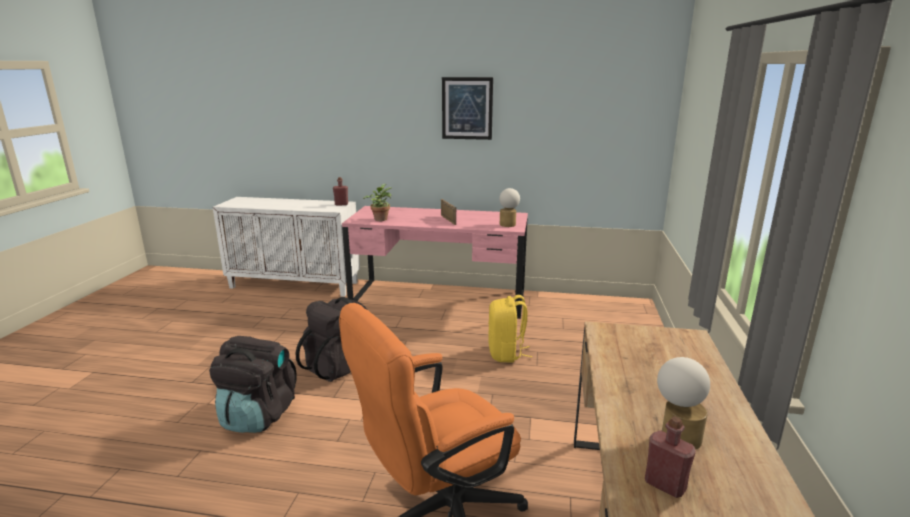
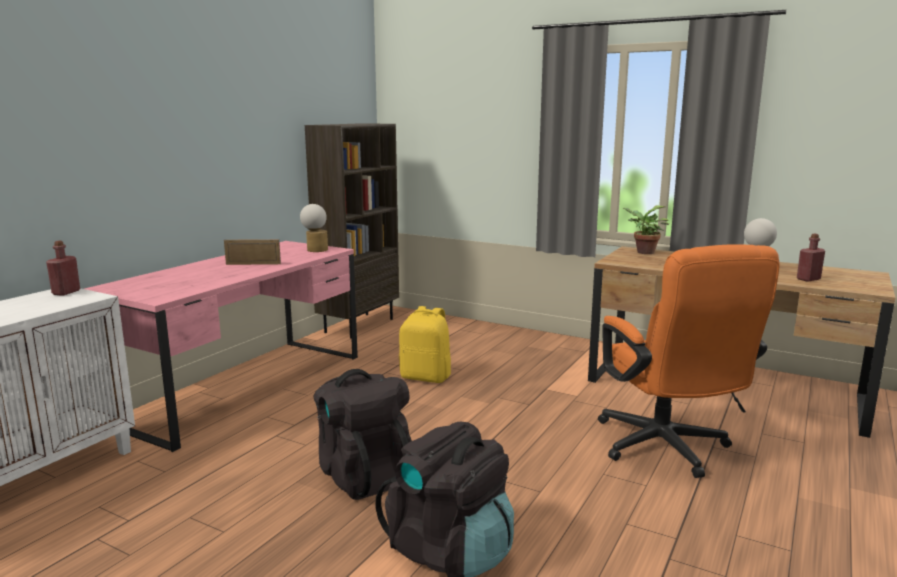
camera: 70 degrees left, 5 degrees down
(380, 219) = (180, 287): potted plant -> potted plant (643, 252)
(467, 108) = (210, 109): picture -> none
(587, 303) = (359, 325): none -> brown bookcase

